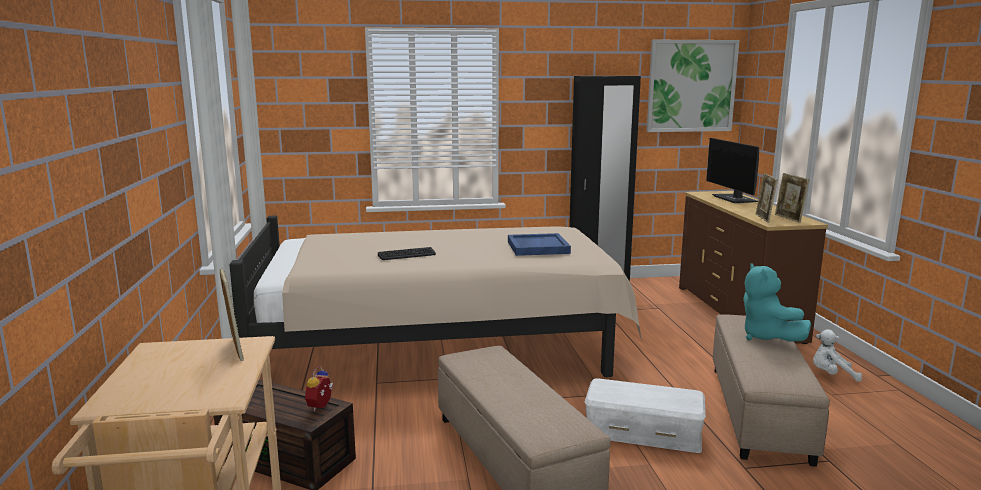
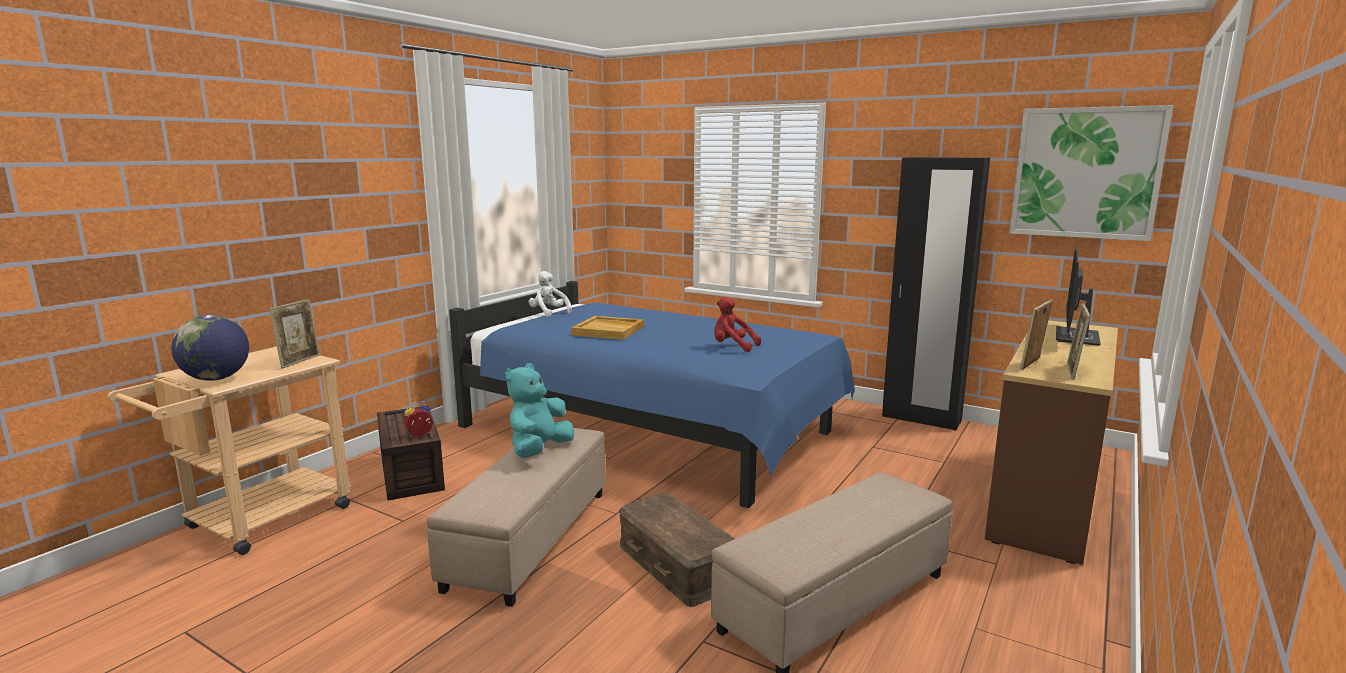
camera: 40 degrees right, 0 degrees up
(198, 393) = (216, 379): none -> globe
(407, 255) = (609, 330): keyboard -> beige tray
(442, 346) = (654, 432): beige bed -> blue bed
(537, 247) = (732, 347): blue tray -> red plush toy
(643, 430) = (679, 564): white storage box -> brown storage box
(767, 337) = (872, 511): turquoise plush toy -> turquoise plush toy (539, 450)
(831, 375) = (1027, 610): white plush toy -> white plush toy (549, 313)

